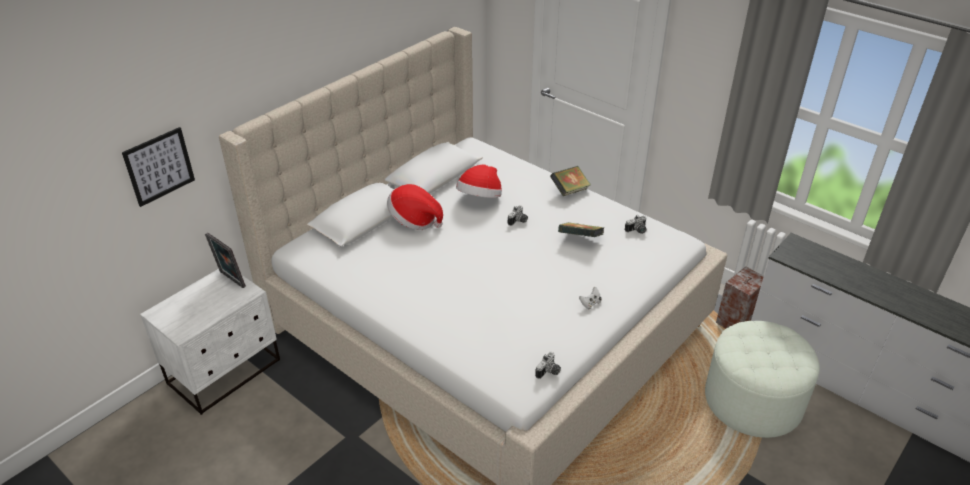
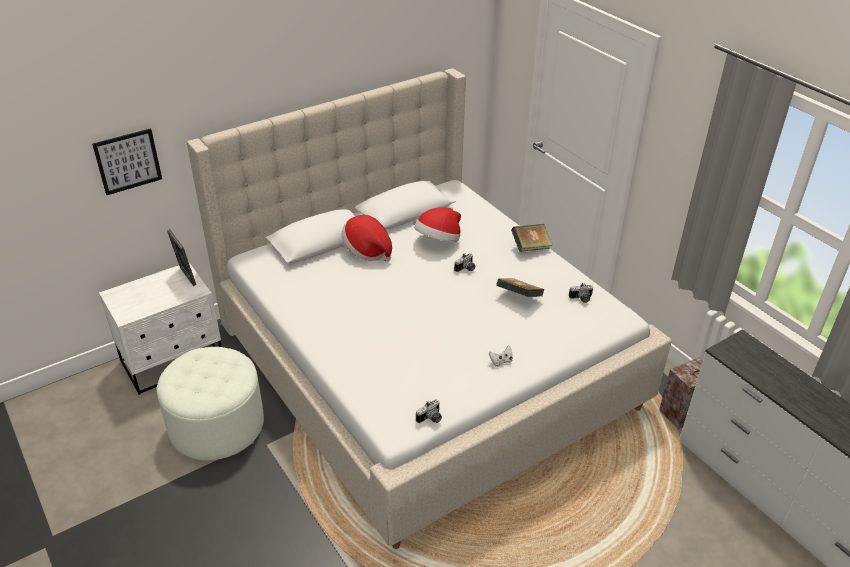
camera: 15 degrees right, 0 degrees up
(753, 401) = (666, 497): white ottoman -> white ottoman (217, 425)

